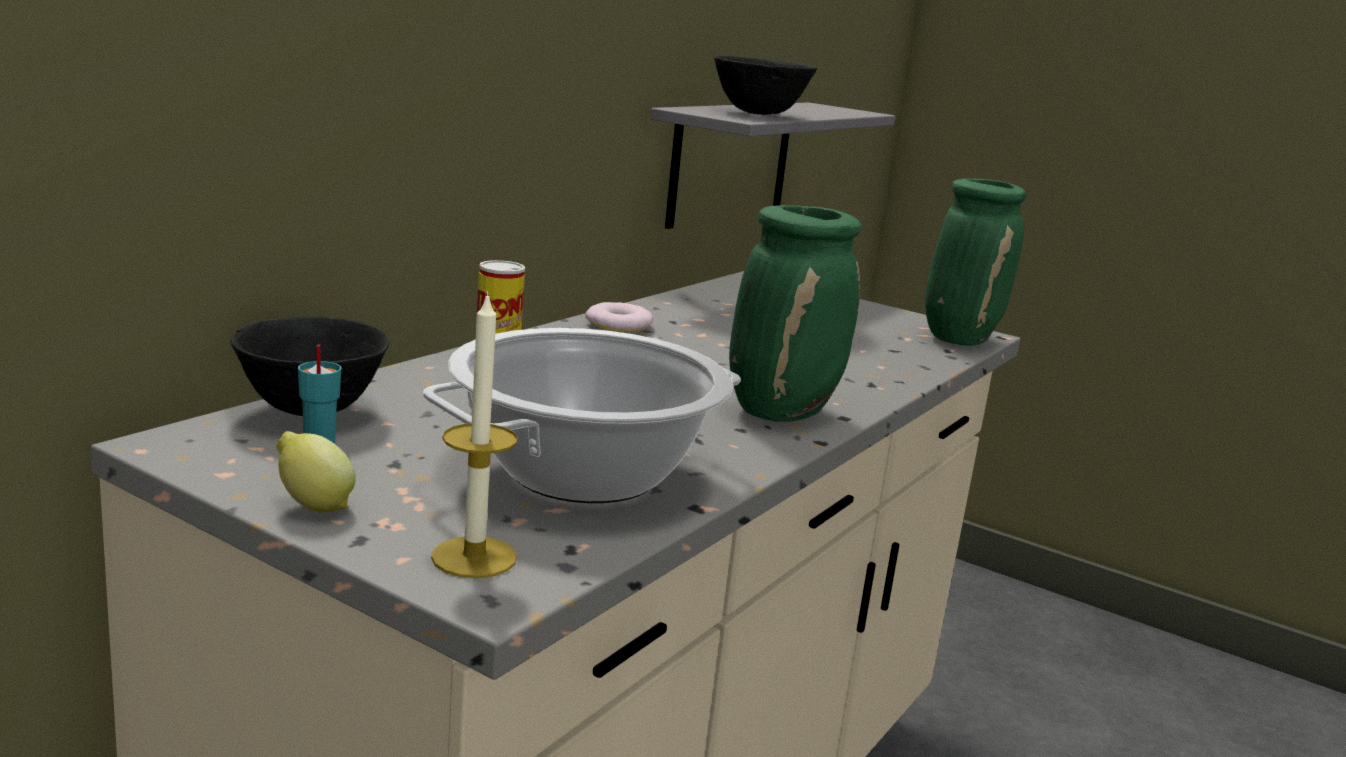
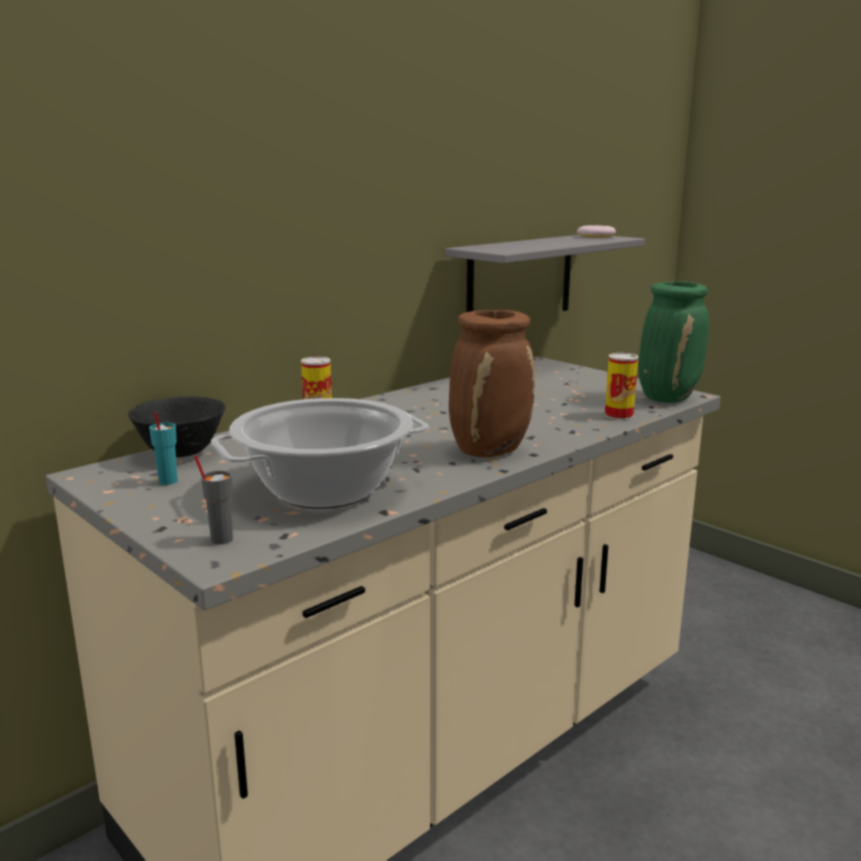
camera: 15 degrees right, 0 degrees up
(313, 506) = (146, 509): lemon -> none
(474, 557) = (221, 539): candle -> grey cup
(618, 325) = (416, 396): donut -> donut (596, 236)
(759, 114) = (524, 246): black bowl -> none
(781, 411) = (490, 450): green vase -> brown vase
(916, 362) = (619, 416): none -> can

